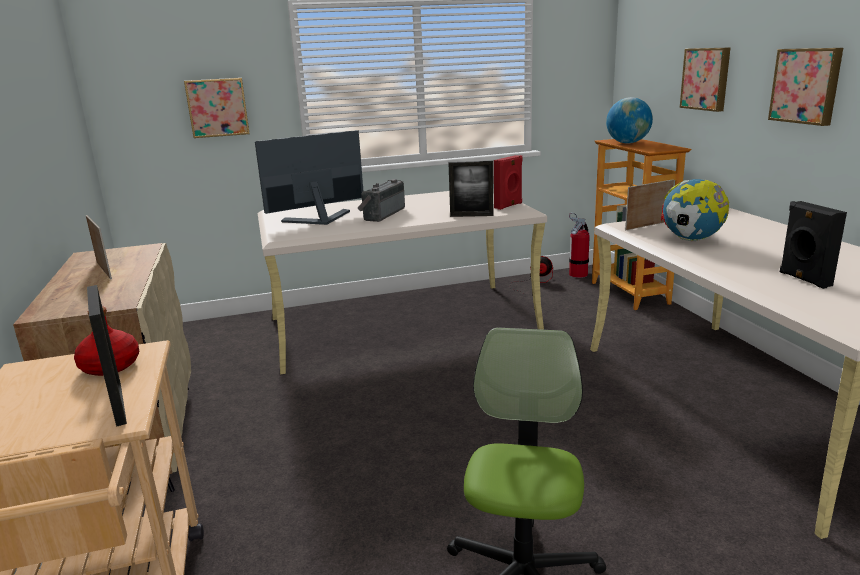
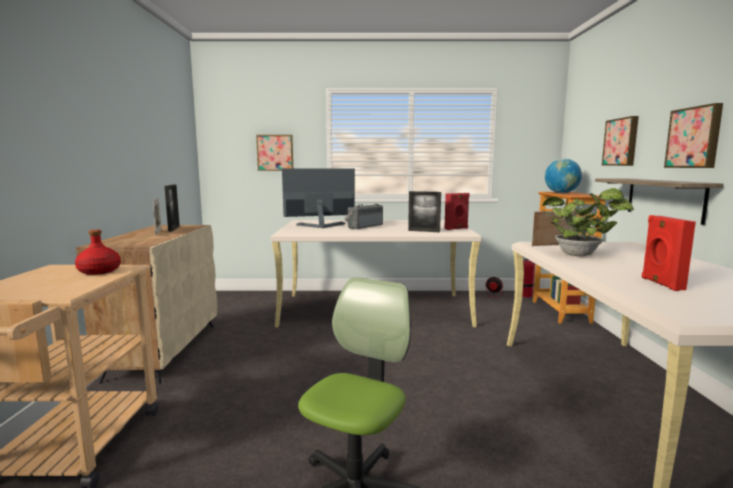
camera: 15 degrees right, 10 degrees down
(118, 404) = (76, 287): picture frame -> picture frame (174, 228)
(691, 240) = (581, 255): globe -> potted plant
(766, 156) = (664, 199): none -> shelf
(803, 279) = (661, 284): black speaker -> red speaker

